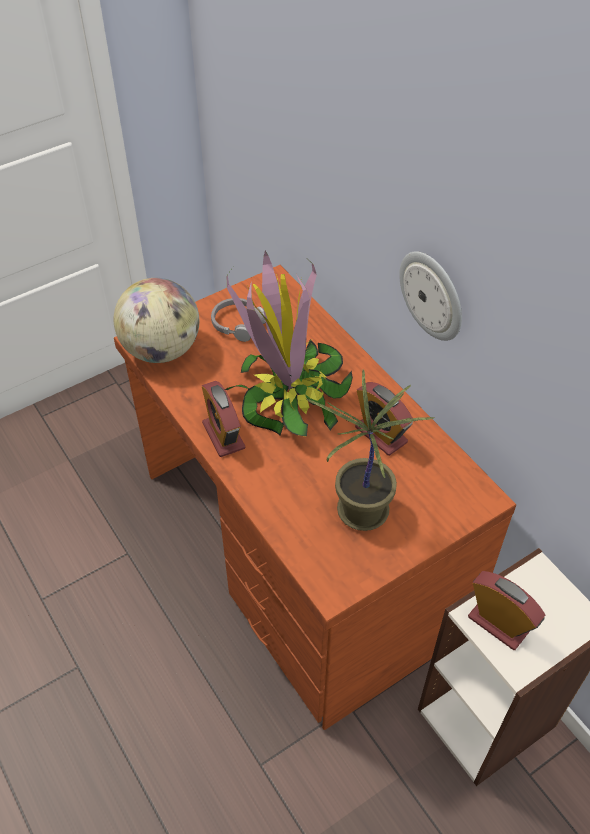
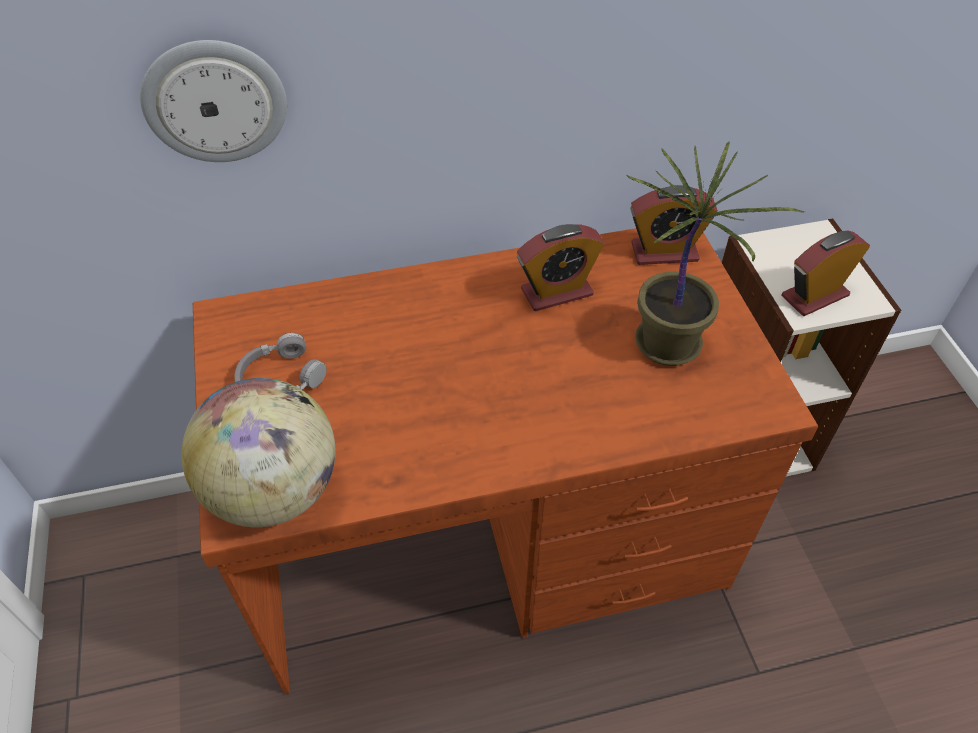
camera: 70 degrees left, 0 degrees up
(223, 435) = (488, 453): alarm clock -> alarm clock (664, 252)
(288, 394) = (447, 361): potted plant -> none
(432, 295) = (506, 94): wall clock -> wall clock (215, 101)

